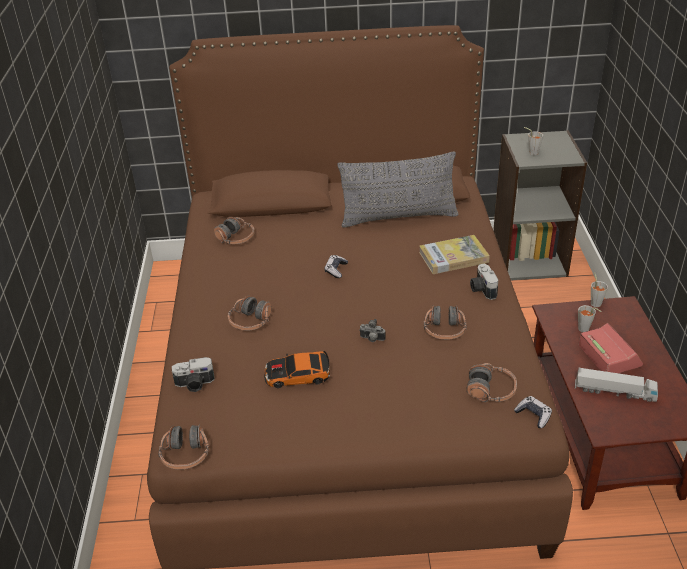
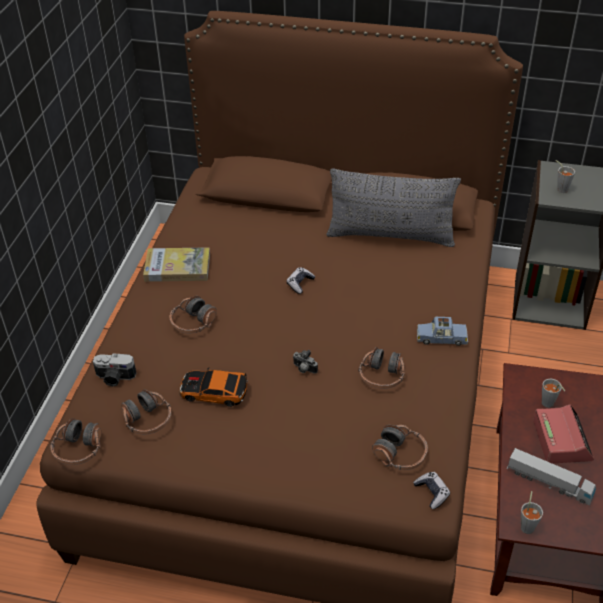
camera: 15 degrees right, 5 degrees up
(235, 238) = (215, 227): headphones -> headphones (147, 420)
(453, 257) = (428, 294): book -> book (177, 267)
(482, 289) = (441, 338): camera -> blue toy car
(595, 302) = (574, 375): grey cup -> grey cup (527, 525)

